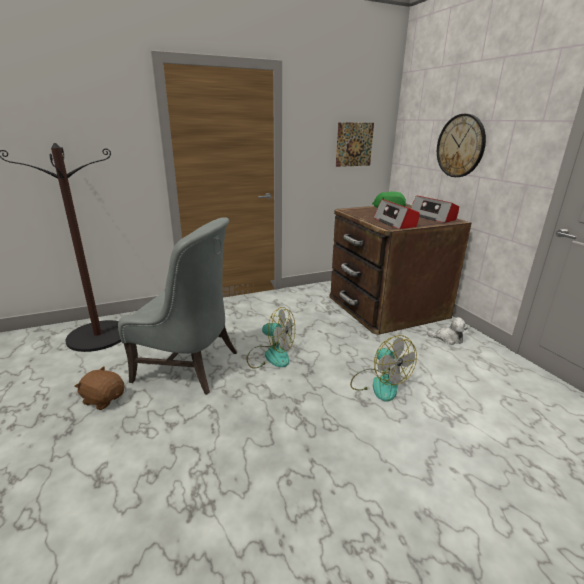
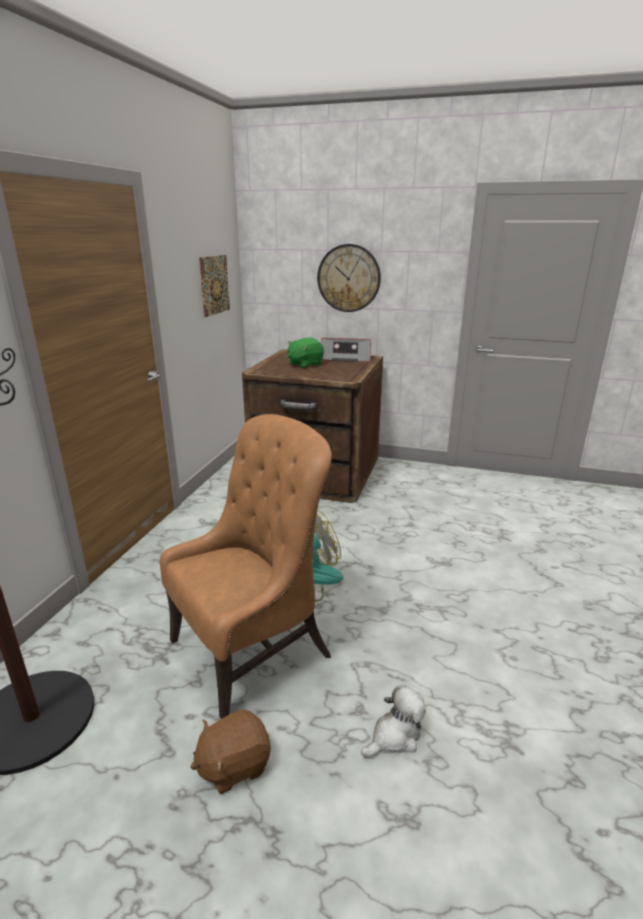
camera: 50 degrees left, 0 degrees up
(189, 365) = (253, 648): grey chair -> brown chair
(379, 384) = (428, 542): fan -> none
(395, 222) = (337, 372): radio -> none
(447, 338) = (404, 477): plush toy -> plush toy (395, 736)

